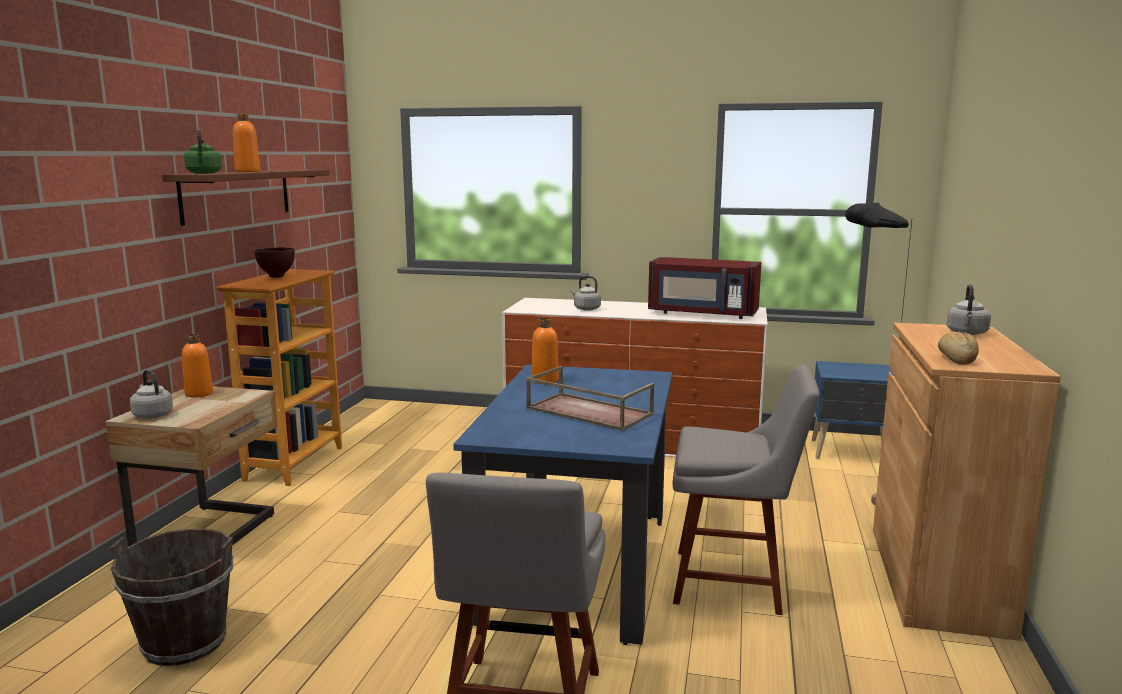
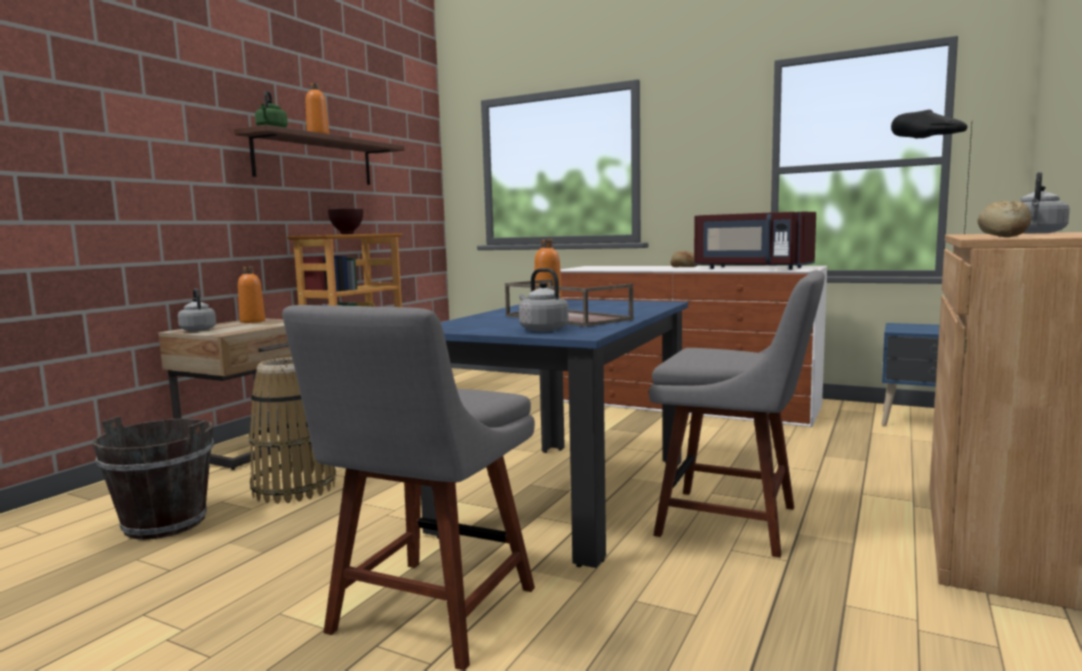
camera: 15 degrees right, 5 degrees down
(296, 582) = (294, 488): none -> basket
(585, 309) = (634, 268): grey kettle -> grey kettle (542, 329)
(634, 307) = (684, 267): none -> bread

